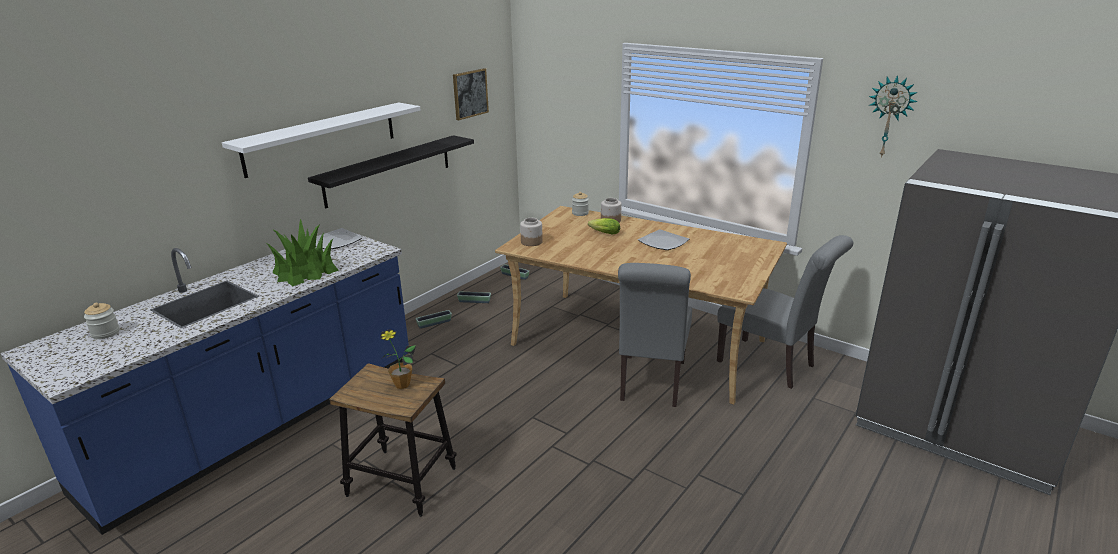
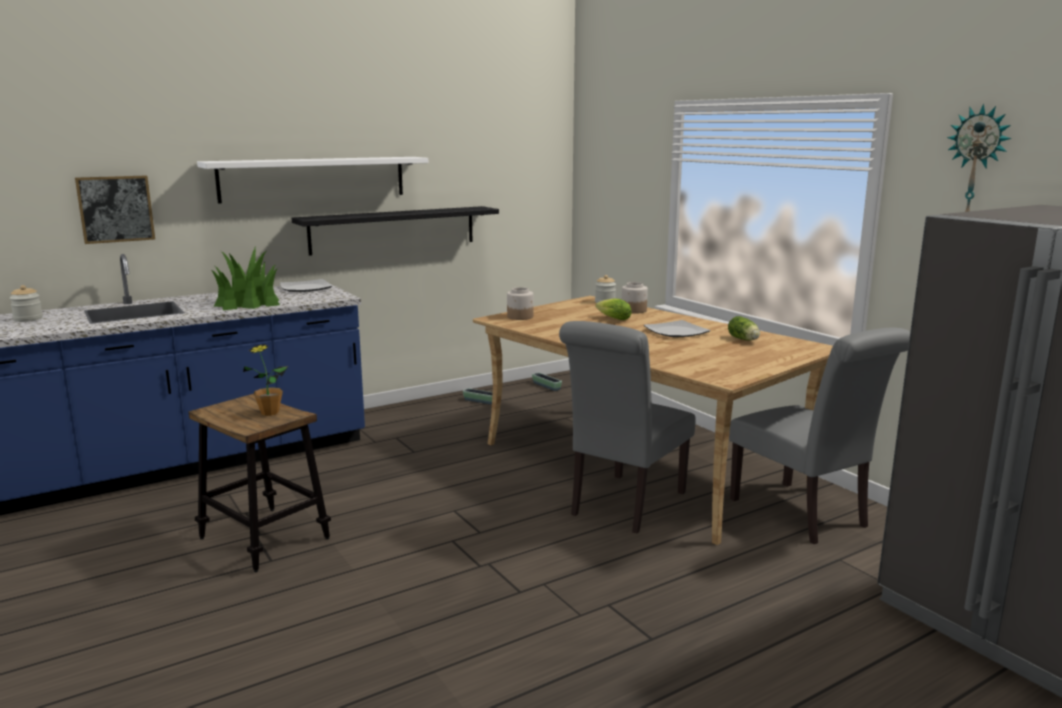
camera: 20 degrees right, 10 degrees down
(434, 323) = (422, 414): planter -> none
(470, 93) = (509, 163): picture -> picture (115, 209)
(716, 244) = (744, 340): none -> lettuce

